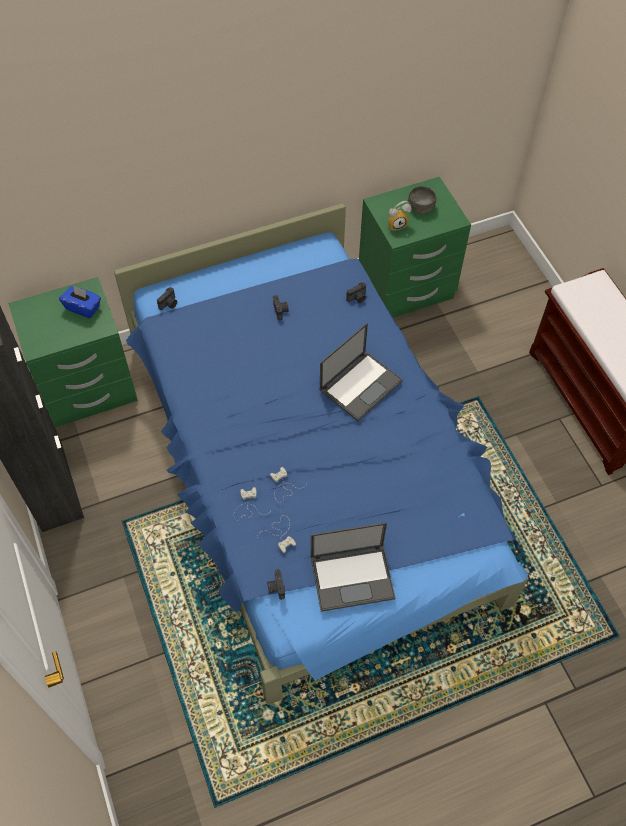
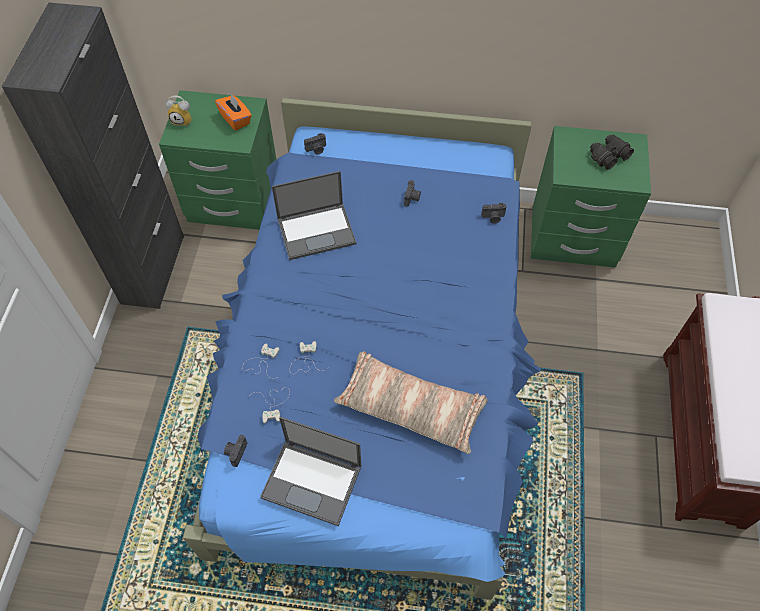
camera: 30 degrees right, 0 degrees up
(83, 308) = (236, 119): blue tissue box -> orange tissue box
(361, 385) = (442, 300): laptop -> laptop (317, 230)
(391, 480) = (411, 407): none -> pillow
(396, 224) = (572, 162): alarm clock -> alarm clock (183, 120)
(420, 207) = (608, 156): grey bowl -> black binoculars

